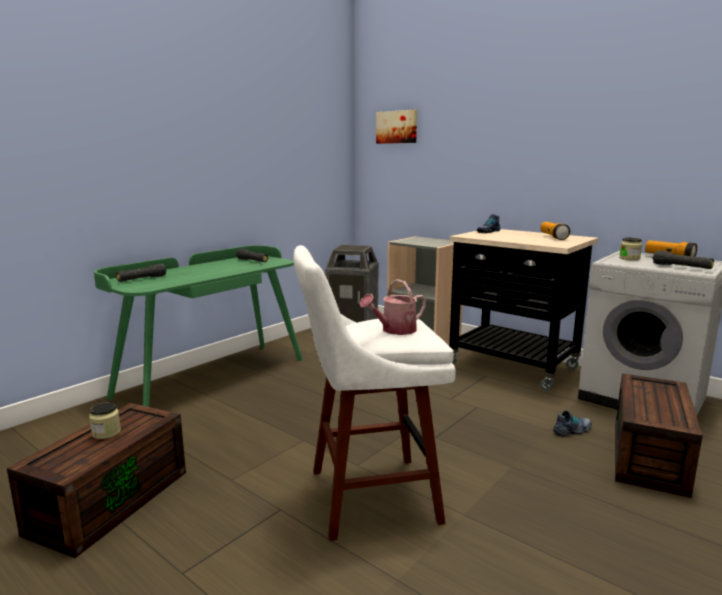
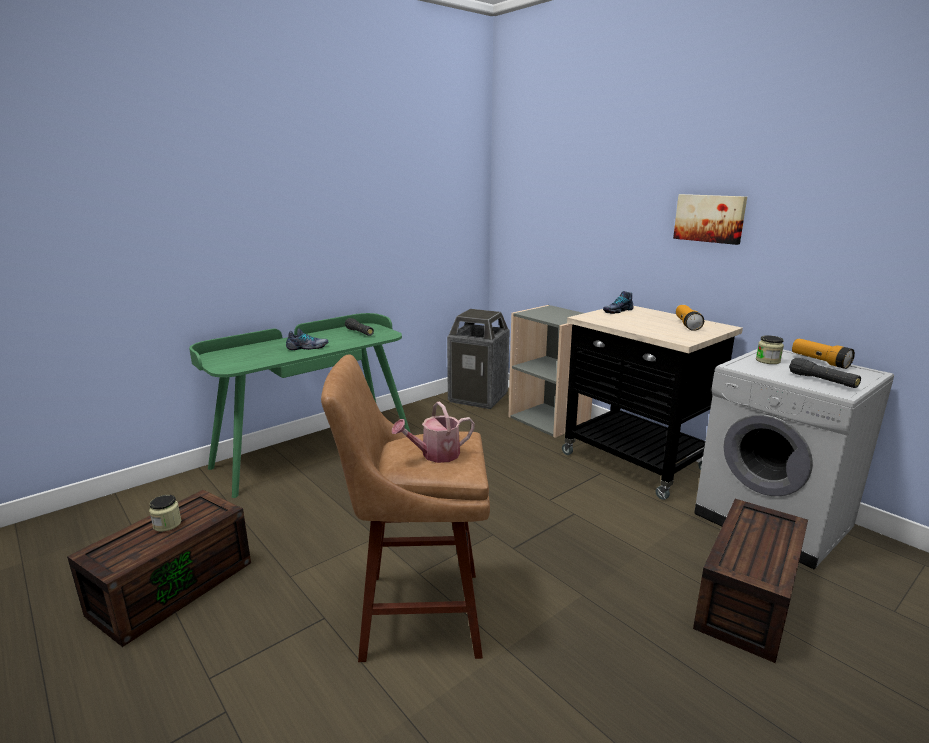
camera: 10 degrees right, 5 degrees up
(142, 279) = (237, 354): black flashlight -> none
(367, 496) = (415, 613): white stool -> brown stool
(397, 127) = (533, 181): picture -> picture (710, 218)
(572, 430) = (671, 556): shoe -> shoe (307, 347)

